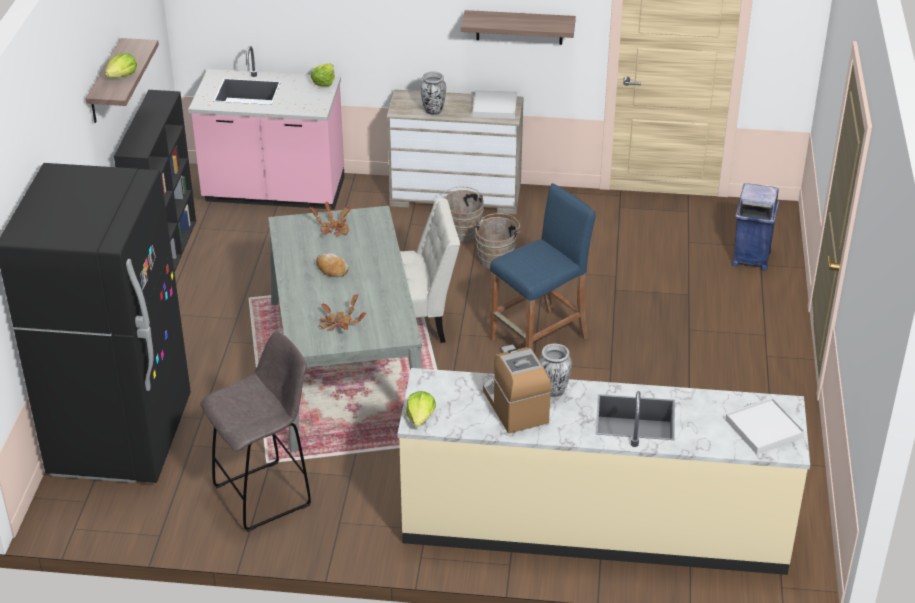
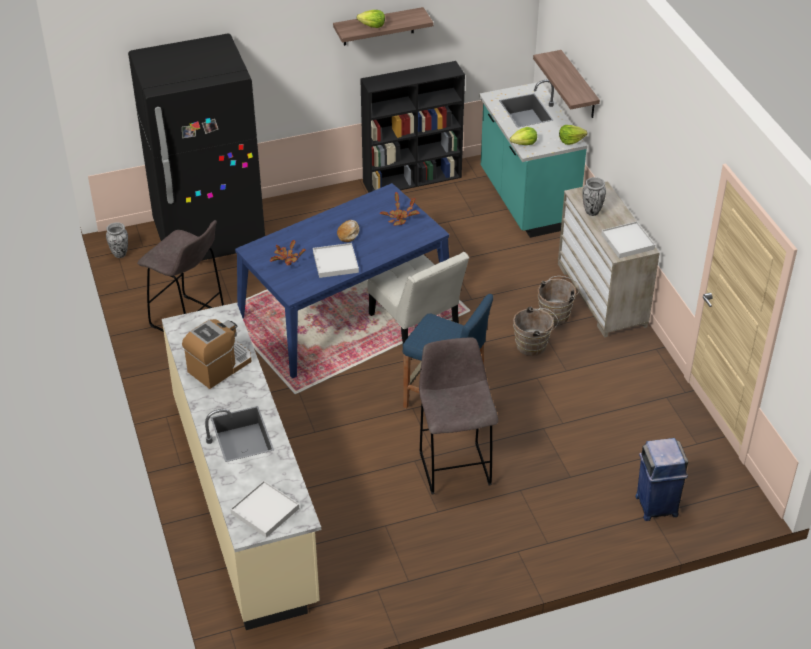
camera: 65 degrees right, 5 degrees up
(274, 193) = (526, 200): pink counter -> turquoise counter
(346, 366) = (345, 310): grey dining table -> blue dining table
(374, 291) = (335, 262): none -> white tray
(420, 417) = (183, 324): lettuce -> lettuce (524, 143)
(519, 27) = (668, 192): shelf -> shelf (579, 85)
(553, 391) = (249, 381): vase -> vase (120, 254)
(634, 360) = (454, 466): none -> grey stool

